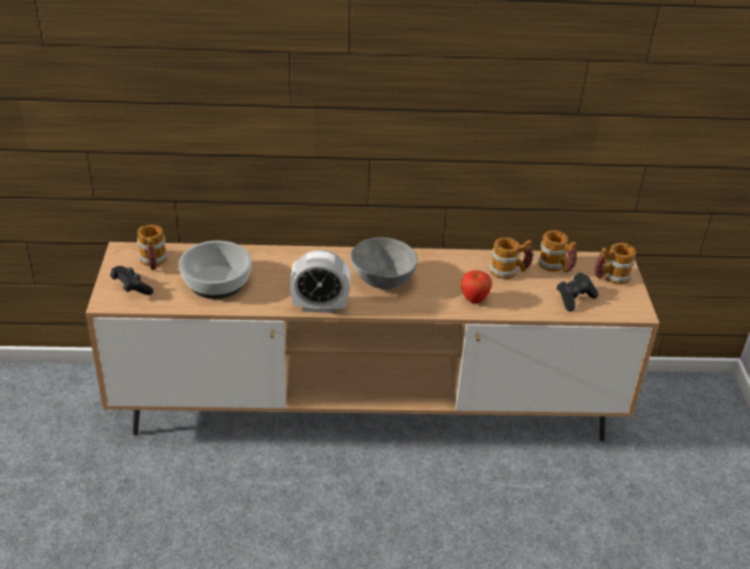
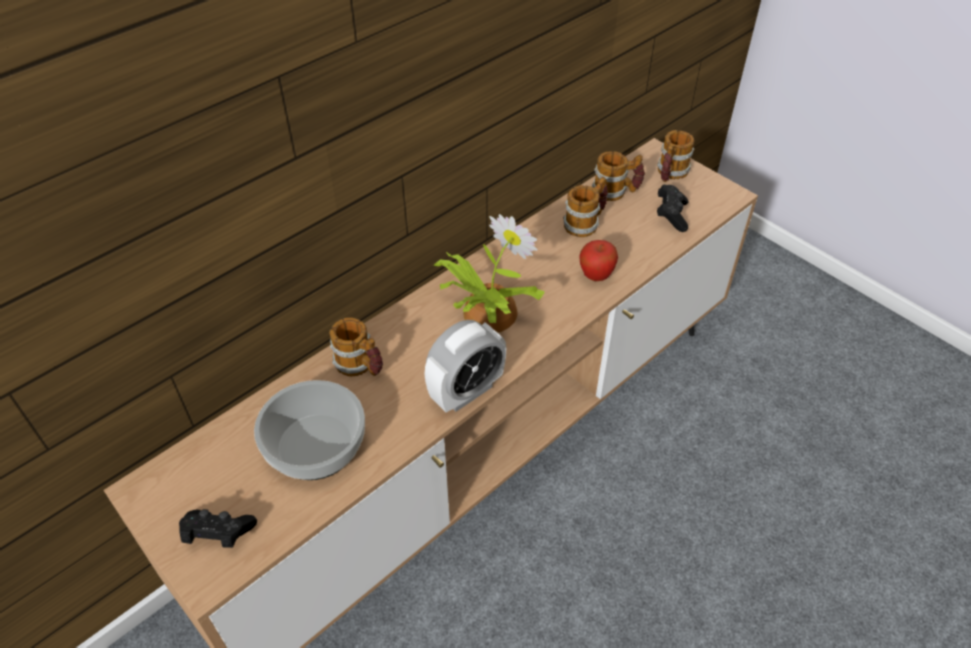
camera: 40 degrees left, 10 degrees up
(153, 262) = (202, 476): mug -> mug (360, 366)
(381, 279) = (486, 313): grey bowl -> potted plant

